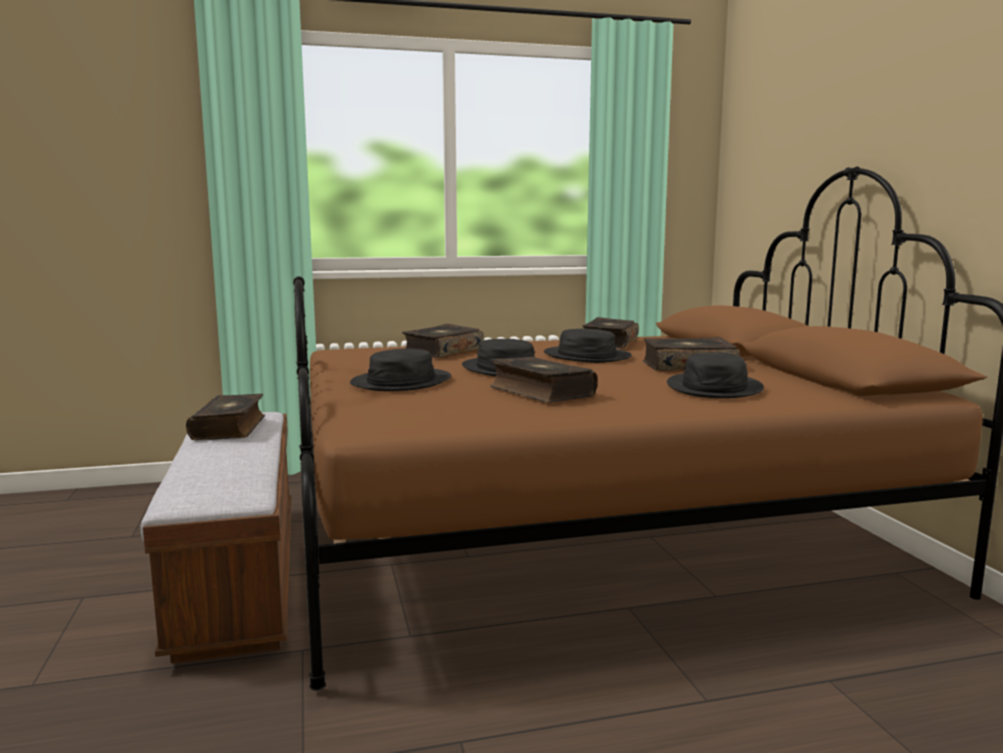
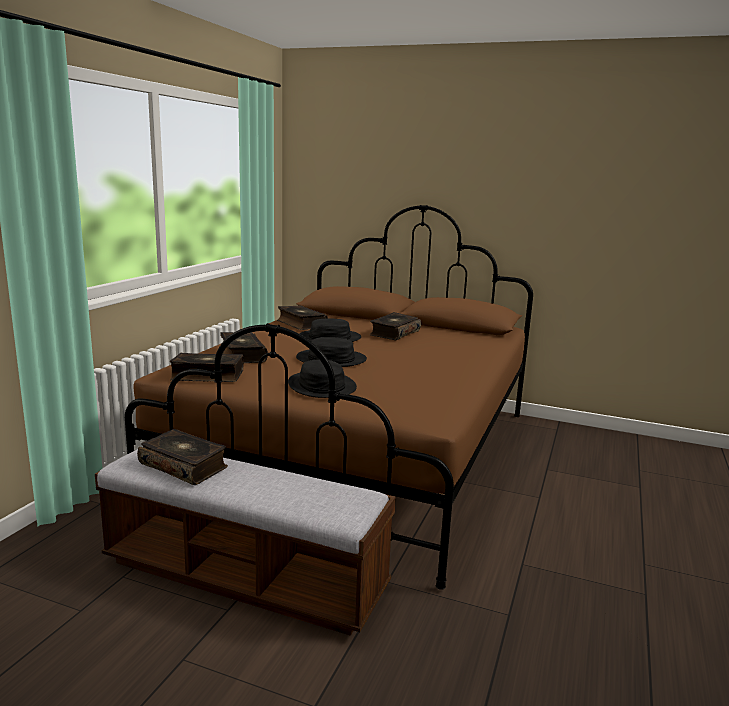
camera: 55 degrees left, 5 degrees up
(540, 392) = (405, 370): book -> book (207, 376)
(714, 388) = (448, 345): black hat -> none

